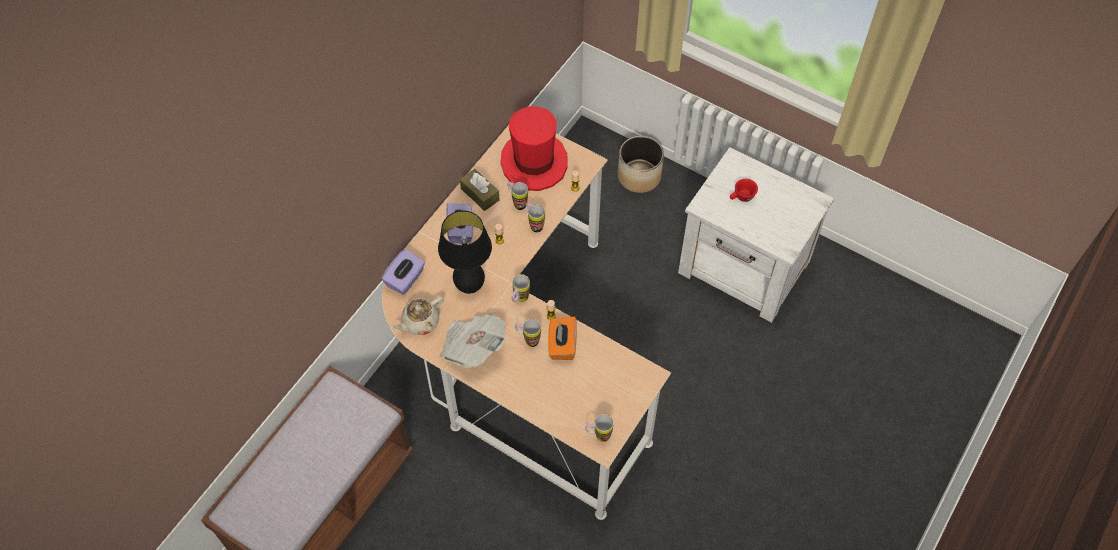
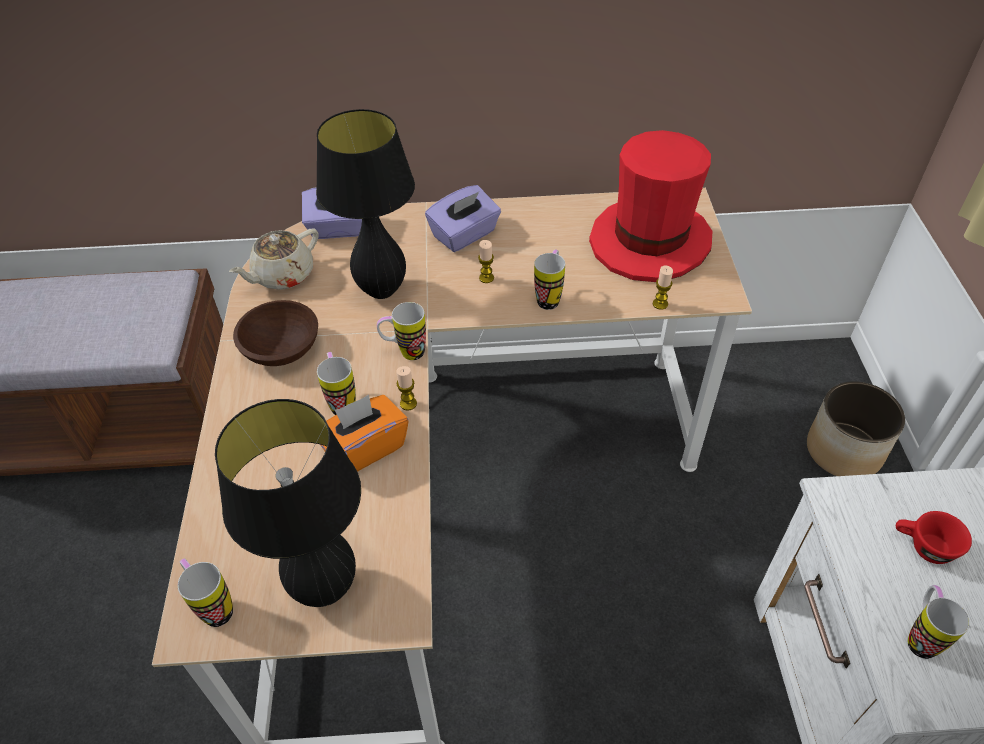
camera: 55 degrees right, 10 degrees down
(420, 322) = (282, 275): beige teapot -> beige teapot turned 60 degrees counterclockwise
(473, 347) = (281, 348): newspaper -> brown bowl
(480, 194) = (539, 221): brown tissue box -> none
(517, 202) = (566, 261): mug -> mug (919, 636)
(620, 394) = (325, 588): none -> black table lamp

